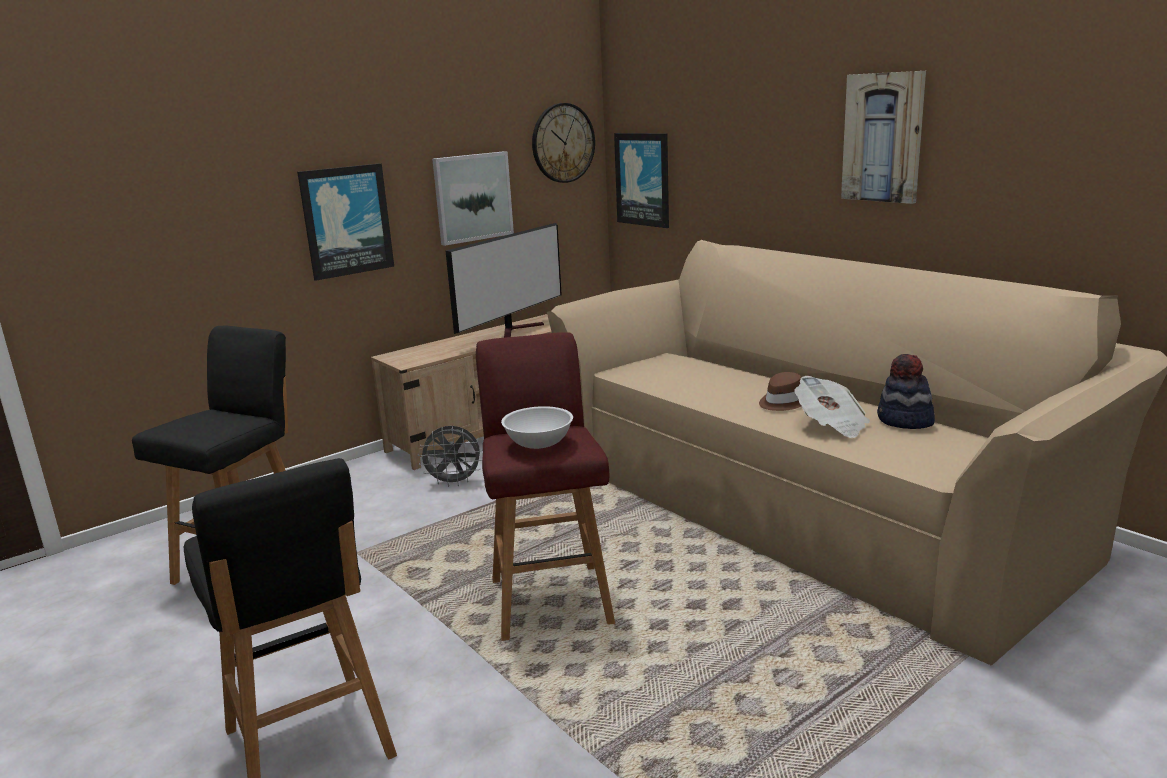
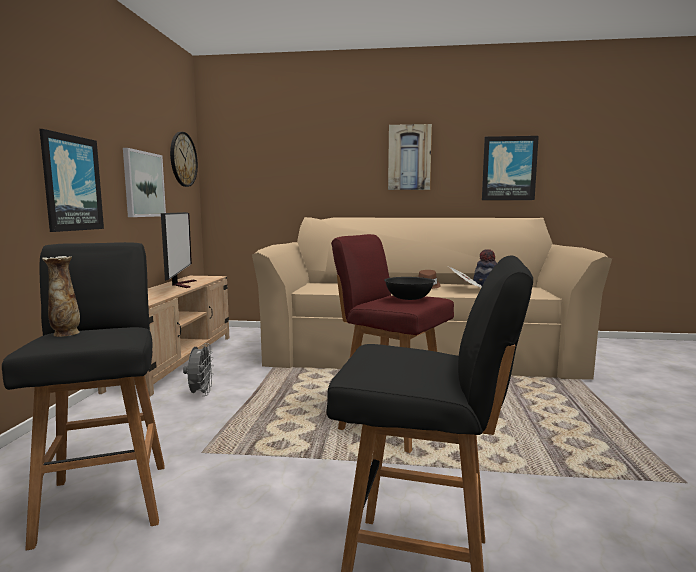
camera: 45 degrees left, 10 degrees down
(193, 418) = (65, 333): none -> vase
(454, 482) = (200, 394): grey fan -> grey fan turned 45 degrees counterclockwise
(538, 443) = (408, 298): white bowl -> black bowl
(643, 179) = (235, 188): picture -> picture (509, 168)

